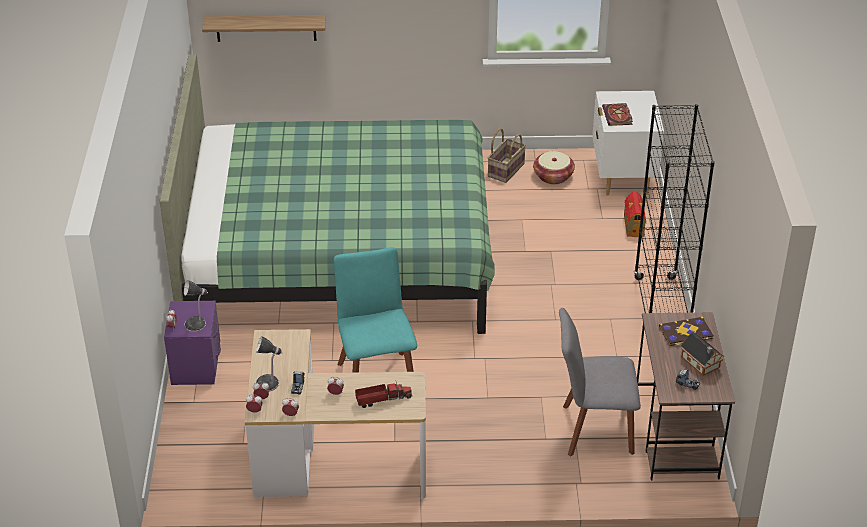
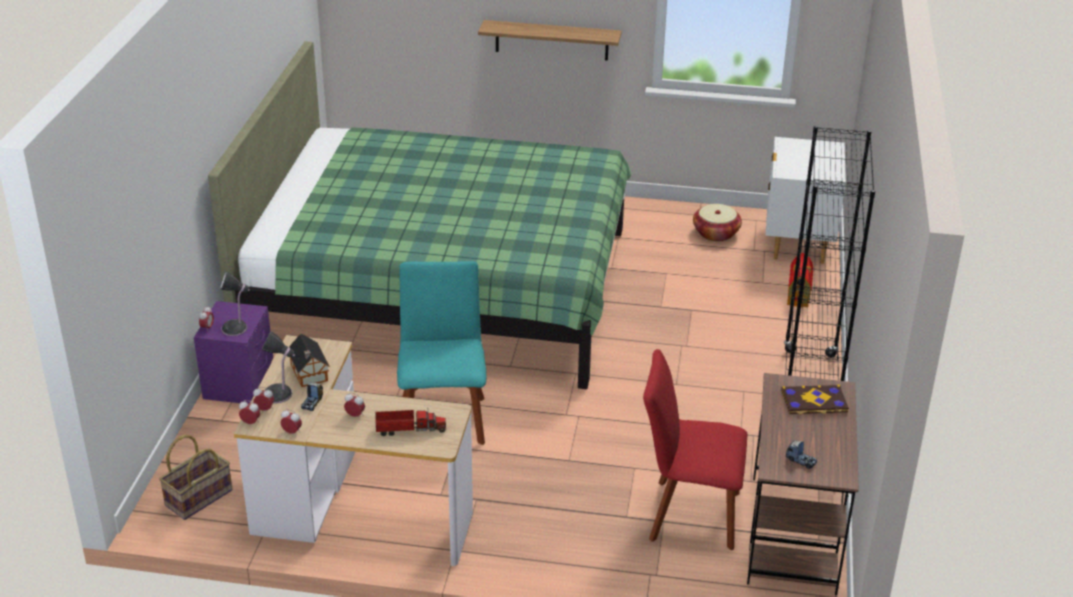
camera: 10 degrees right, 5 degrees down
(266, 28) = (402, 26): shelf -> shelf (551, 40)
(505, 170) = (662, 221): basket -> basket (198, 497)
(593, 430) = (688, 514): grey chair -> red chair
(618, 116) = (794, 164): book -> none
(701, 363) = (825, 438): toy house -> toy house (309, 373)

